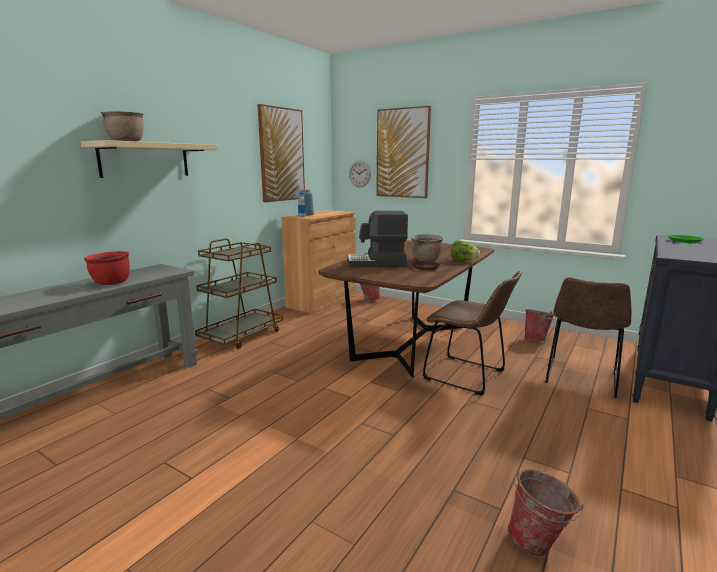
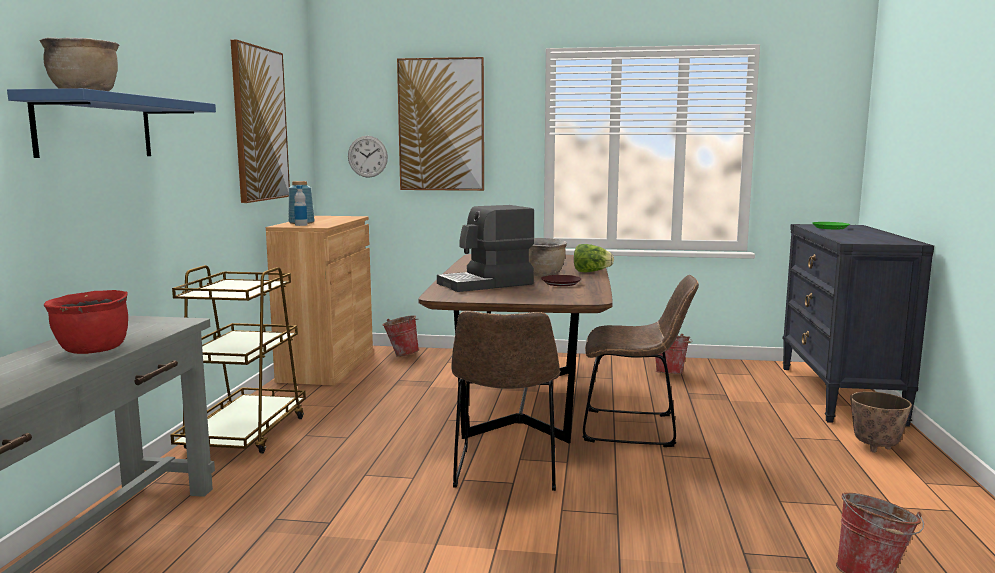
camera: 25 degrees left, 5 degrees down
(145, 160) = (95, 127): beige shelf -> blue shelf
(581, 379) = (758, 409): brown chair -> brown chair (506, 471)
(657, 433) = (875, 447): none -> planter

